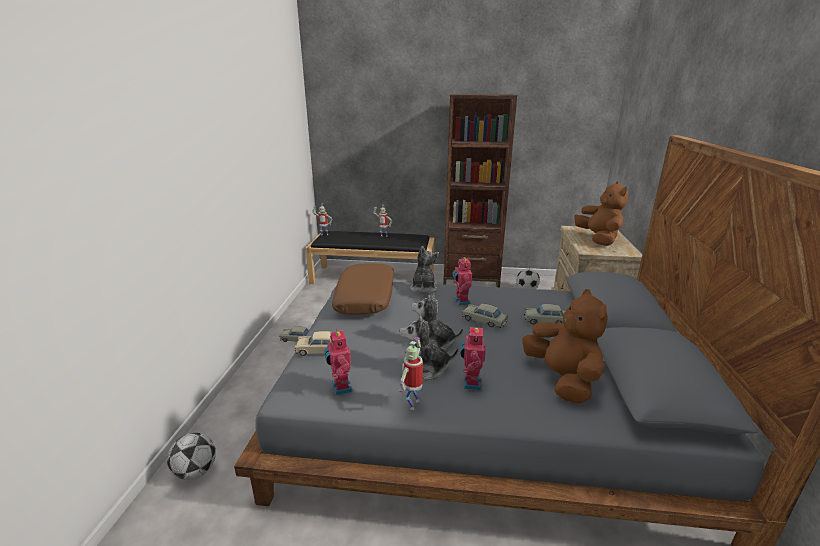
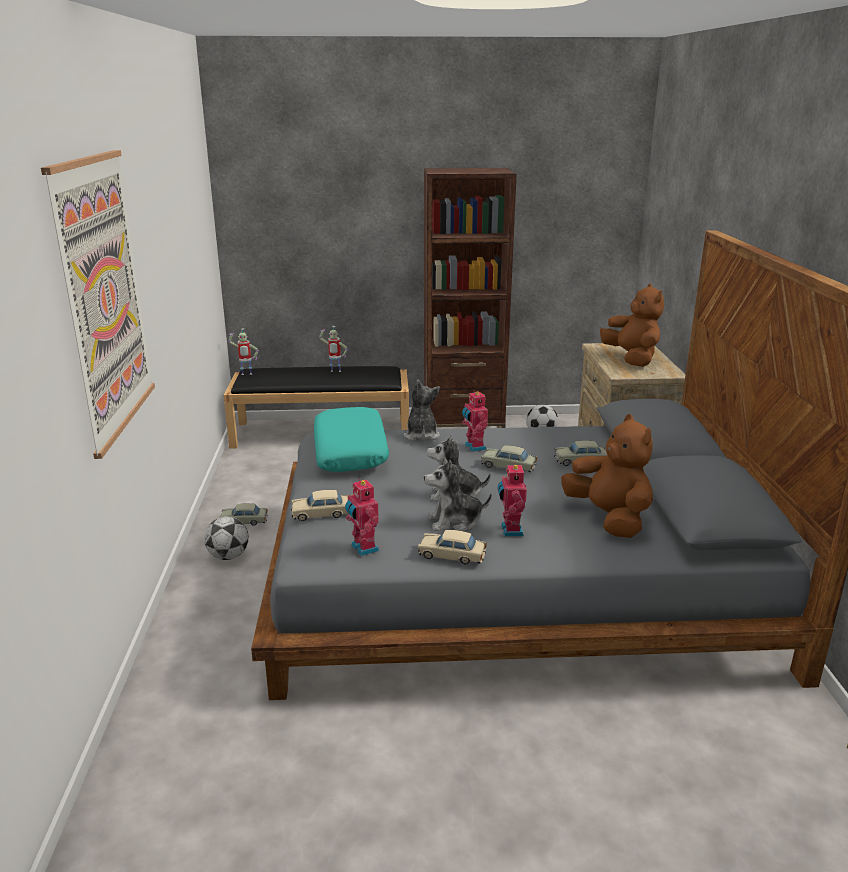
camera: 10 degrees left, 0 degrees up
(150, 165) = (104, 297): none -> picture
(196, 471) = (177, 678): football -> football (228, 556)
(366, 297) = (351, 451): brown pillow -> turquoise pillow
(412, 403) = (452, 555): toy robot -> beige toy car

